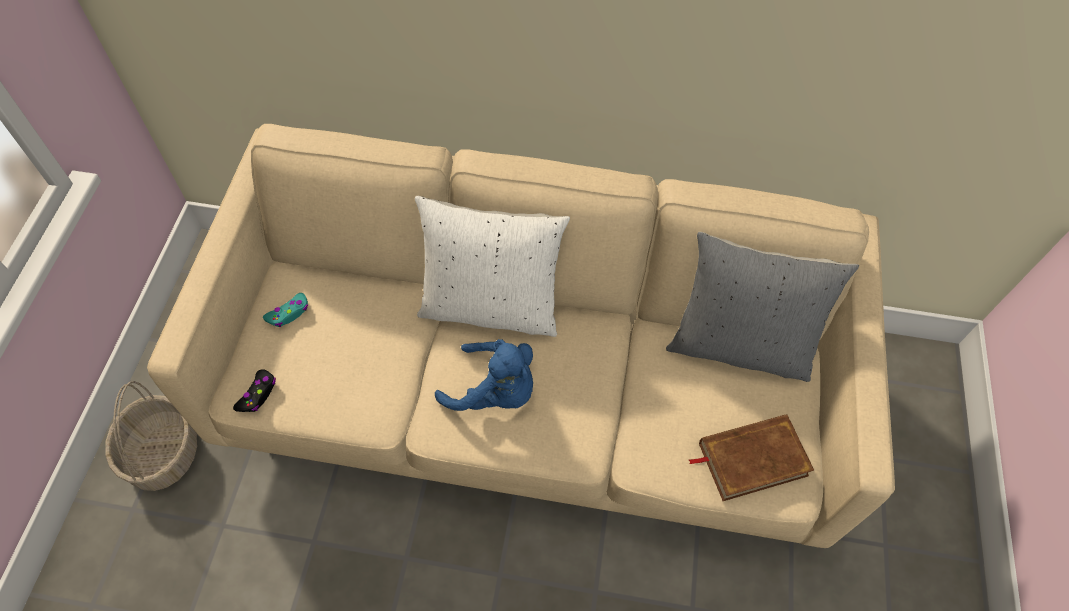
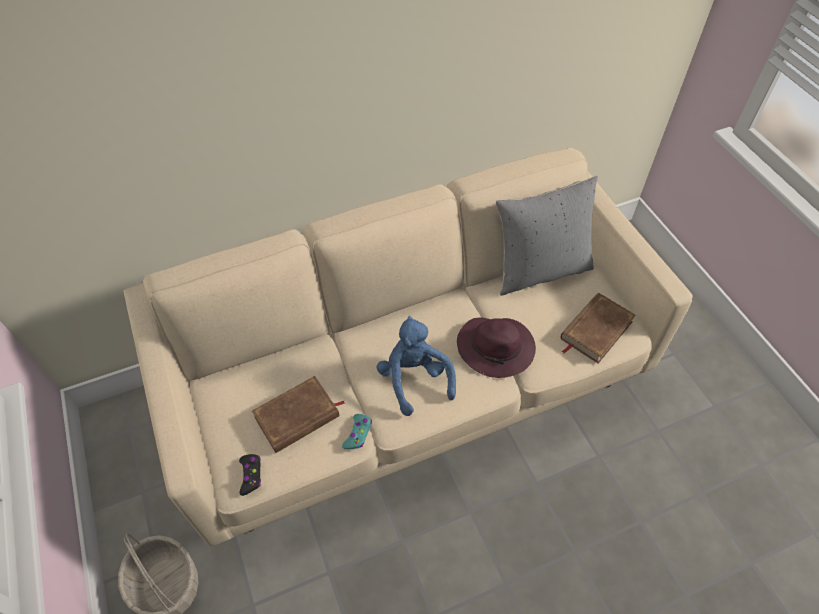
camera: 30 degrees left, 5 degrees down
(289, 313) = (232, 409): turquoise game controller -> turquoise game controller (358, 434)
(344, 360) = (297, 417): none -> brown book
(490, 306) = (371, 328): white pillow -> none
(494, 392) = (415, 379): blue plush toy -> blue plush toy turned 105 degrees counterclockwise
(613, 411) = (496, 348): none -> purple hat

